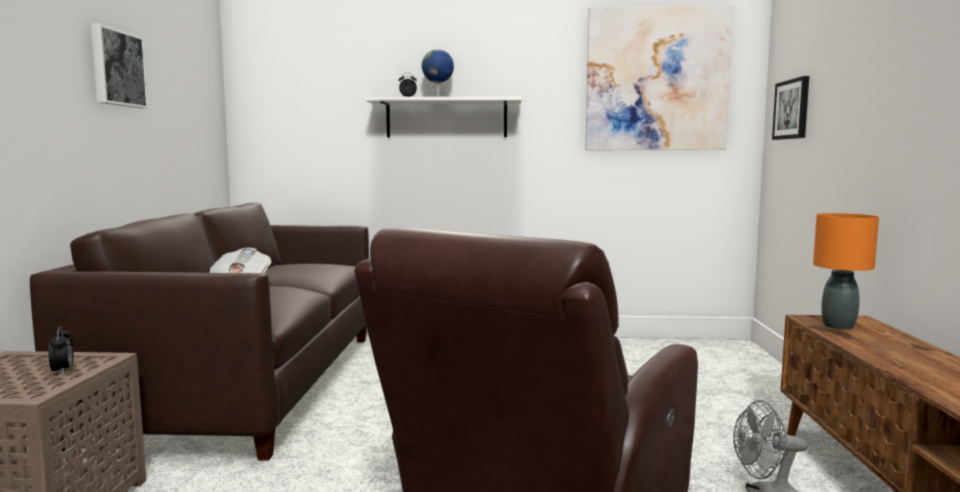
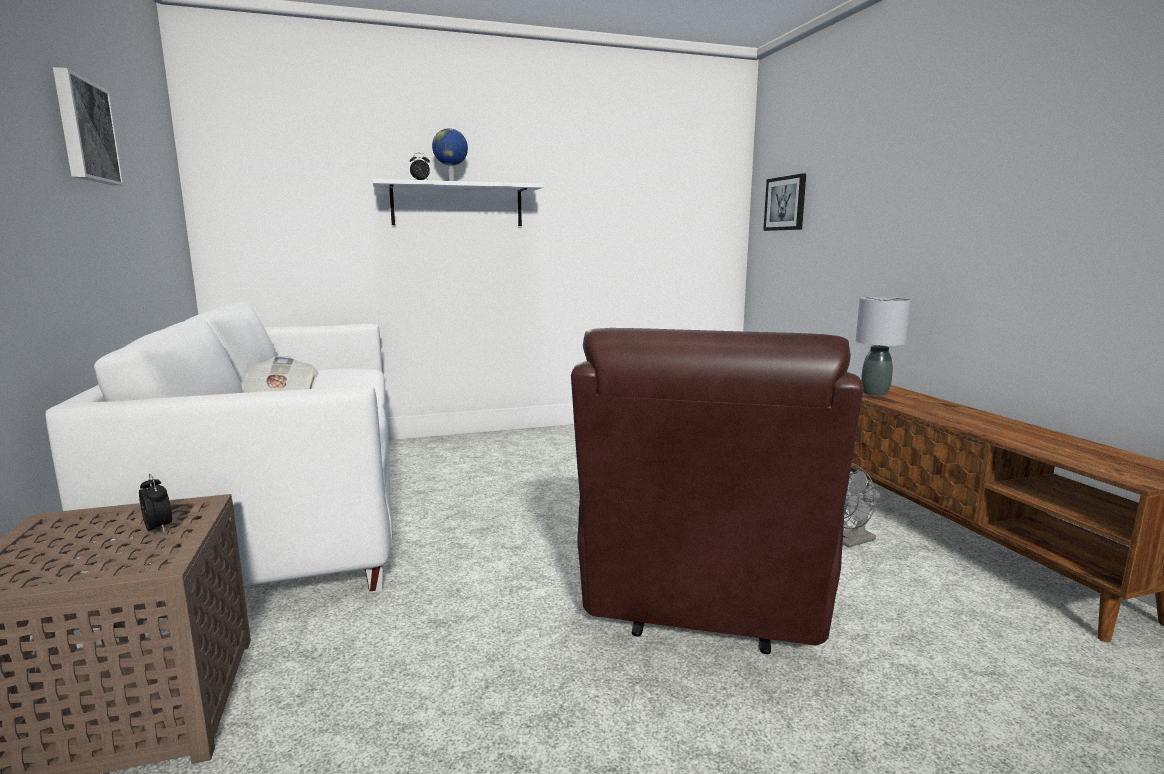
camera: 20 degrees left, 5 degrees up
(250, 384) = (287, 511): brown sofa -> white sofa
(656, 79) = (661, 171): picture -> none
(838, 326) = (874, 393): orange table lamp -> grey table lamp

